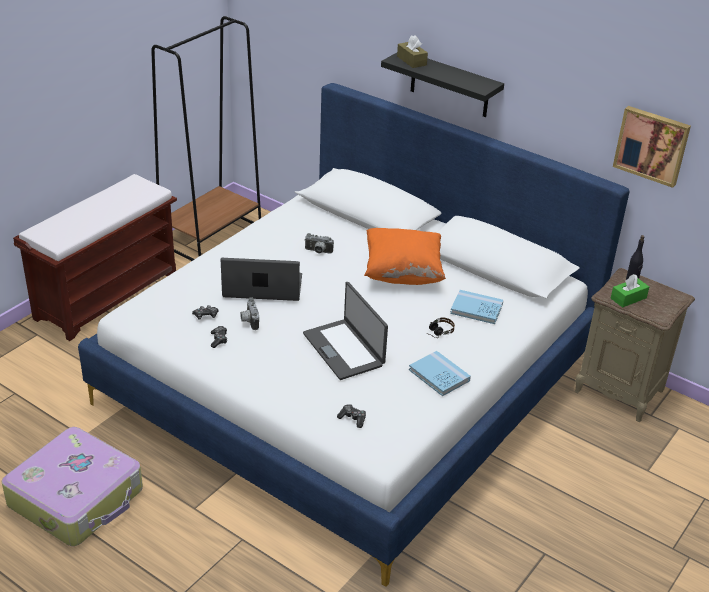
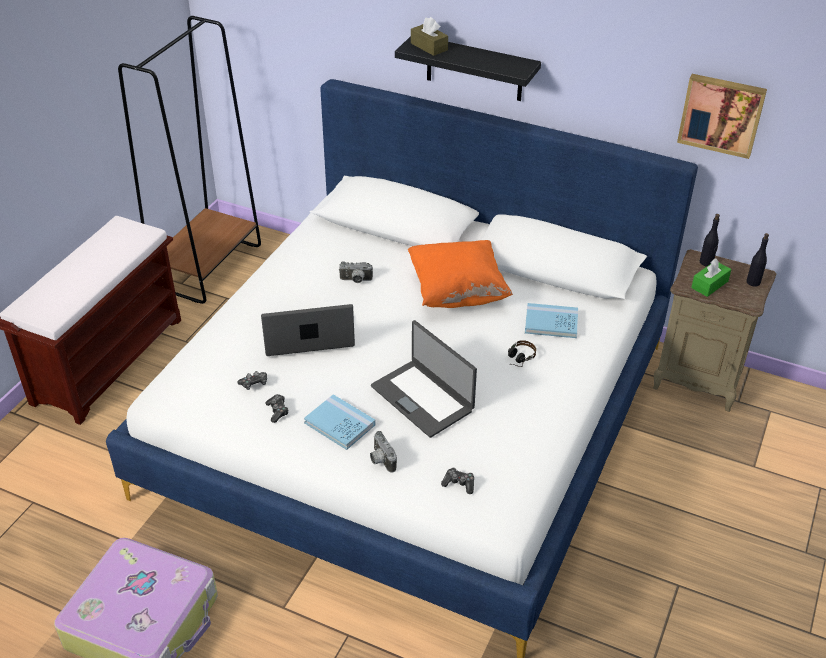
camera: 10 degrees left, 5 degrees up
(249, 321) = (305, 381): camera -> camera (380, 460)
(439, 375) = (536, 412): blue book -> blue book (339, 424)
(669, 302) = (753, 282): none -> black bottle

